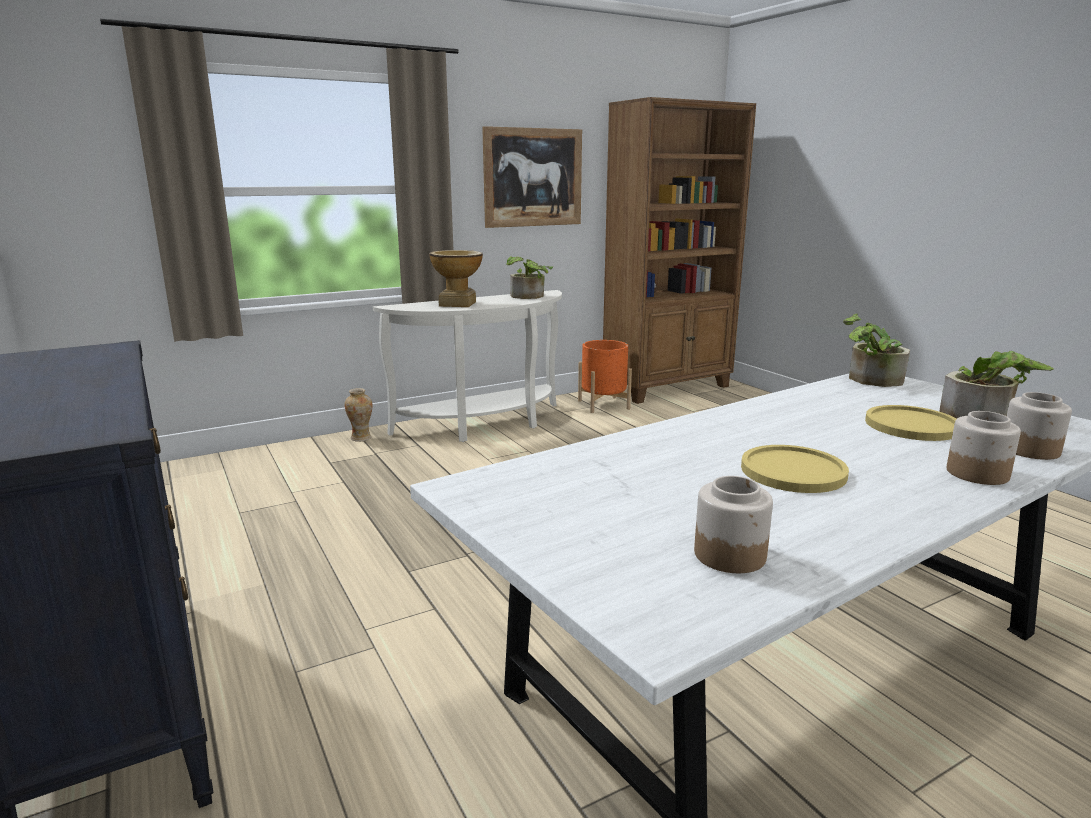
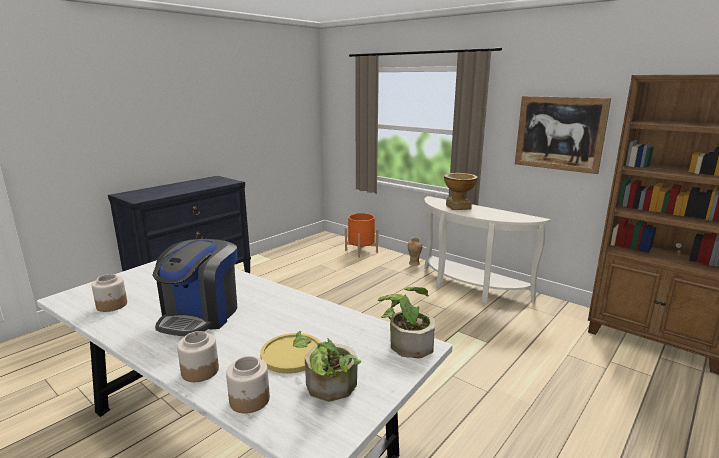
camera: 70 degrees right, 0 degrees up
(528, 297) = (508, 216): potted plant -> none
(603, 405) = (563, 319): orange planter -> orange planter (361, 251)
(793, 471) = (201, 315): yellow plate -> coffee machine

